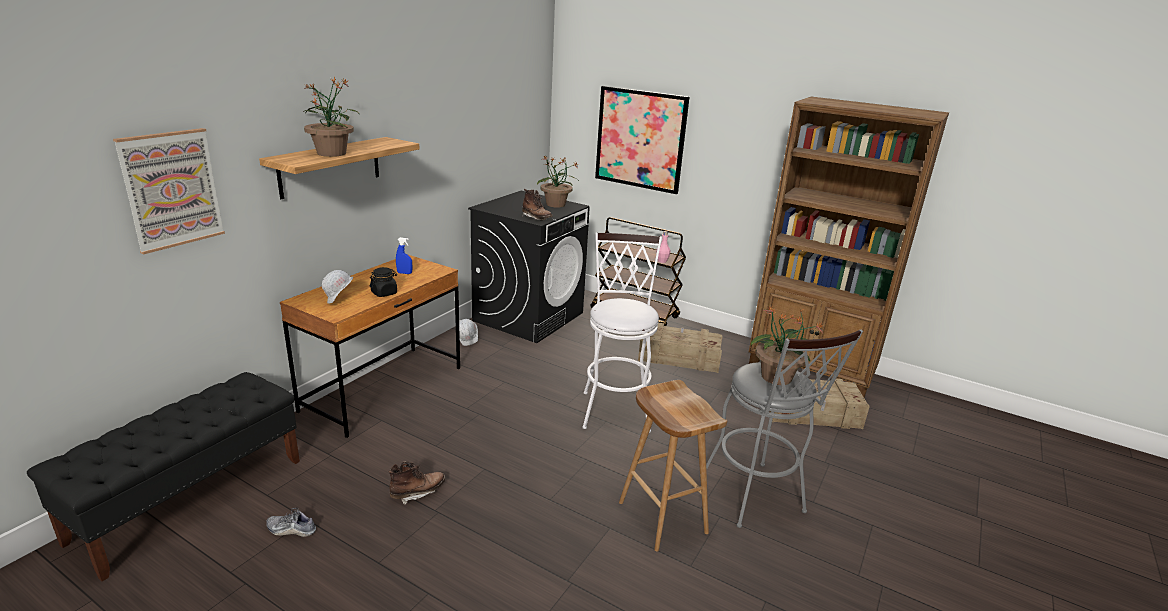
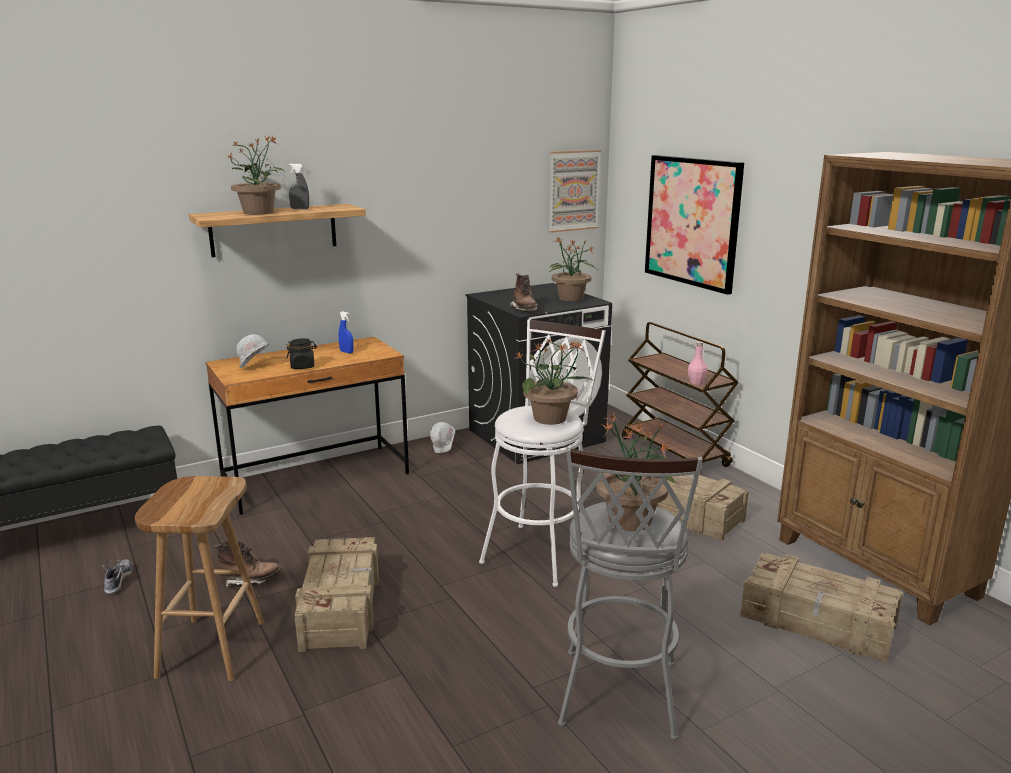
camera: 30 degrees right, 5 degrees down
(172, 189) = (93, 235): picture -> picture (573, 190)
(291, 529) = (118, 581): shoe -> shoe turned 45 degrees clockwise
(360, 146) = (300, 209): none -> grey spray bottle
(516, 491) = (341, 606): none -> crate
(636, 309) = (551, 418): none -> potted plant
(661, 516) = (473, 681): brown stool -> brown stool (211, 647)

